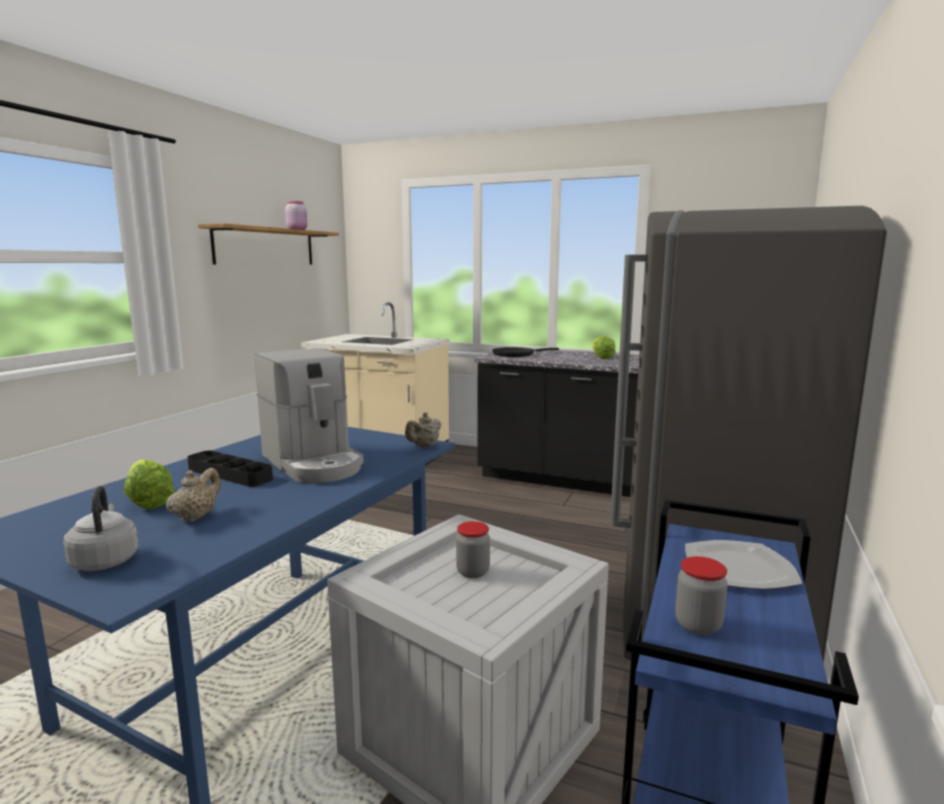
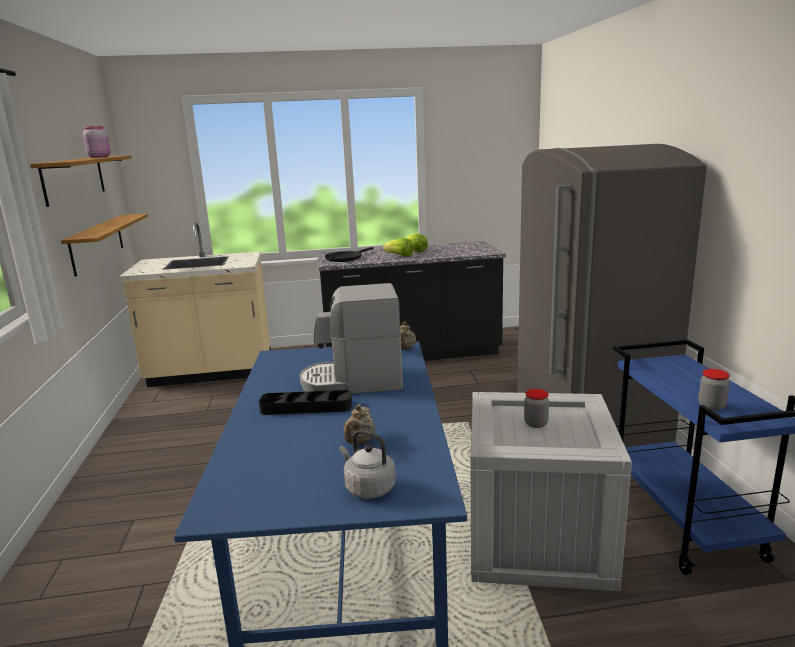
camera: 30 degrees left, 5 degrees up
(149, 501) = (293, 444): lettuce -> lettuce (399, 256)
(196, 517) = (359, 442): beige teapot -> beige teapot turned 150 degrees counterclockwise
(287, 309) = (97, 243): none -> shelf
(314, 463) = (353, 382): coffee machine -> coffee machine turned 150 degrees clockwise
(737, 568) = (683, 374): plate -> none

